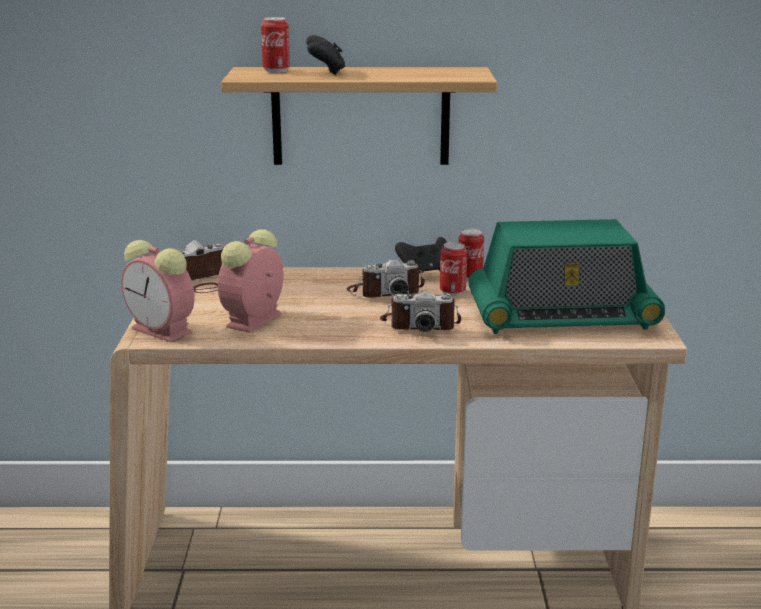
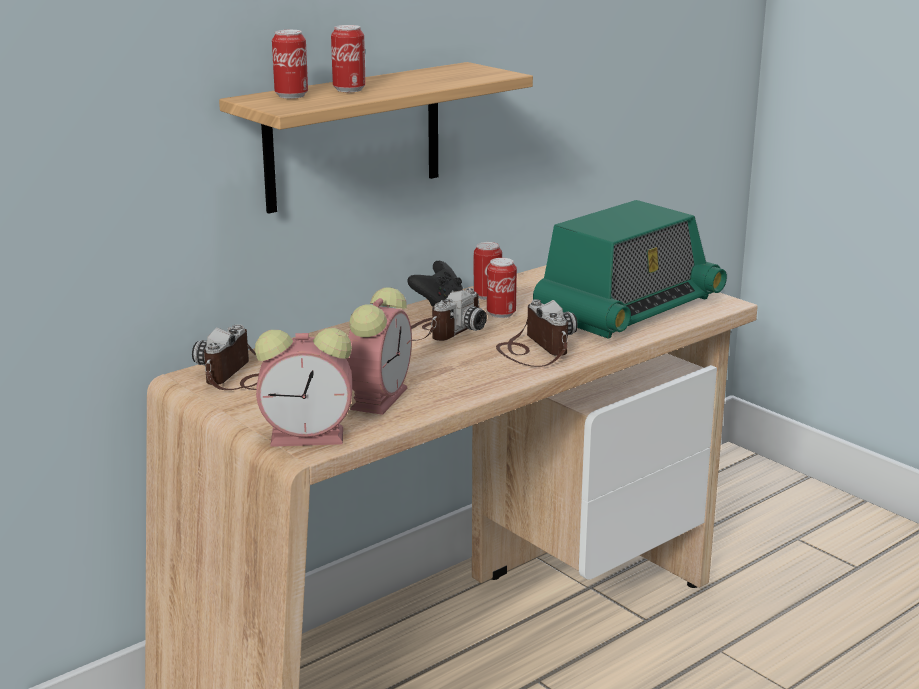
camera: 40 degrees left, 0 degrees up
(253, 321) = (379, 397): alarm clock -> alarm clock turned 150 degrees counterclockwise
(326, 72) = (349, 90): black game controller -> can
(420, 324) = (534, 350): camera -> camera turned 75 degrees counterclockwise

